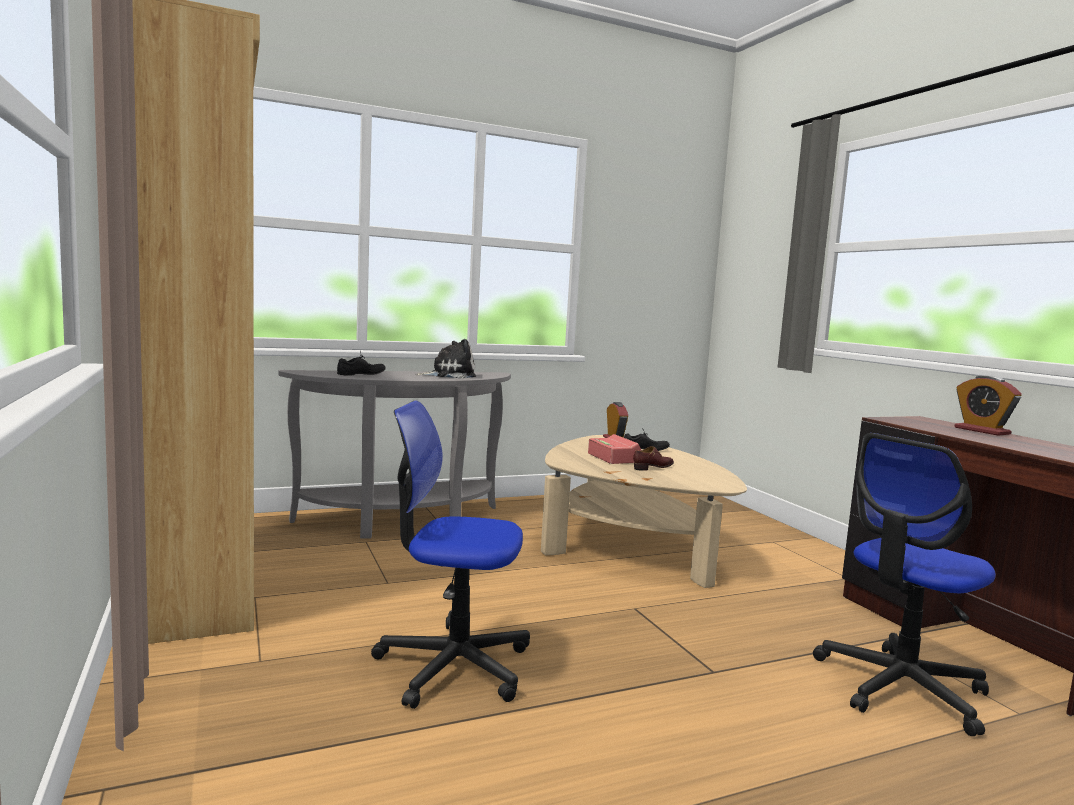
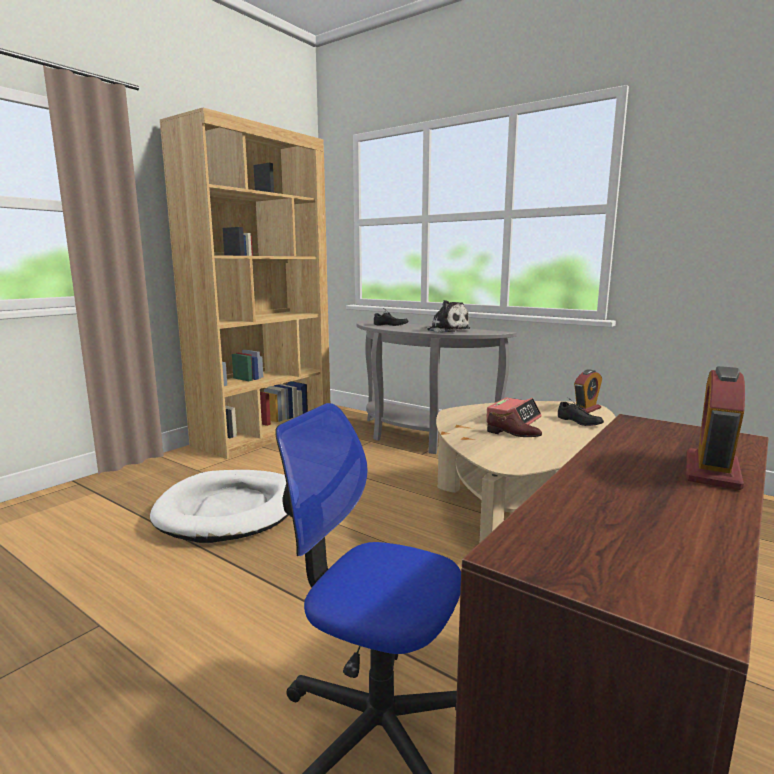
camera: 60 degrees right, 5 degrees up
(453, 665) = (230, 510): office chair -> white dog bed

